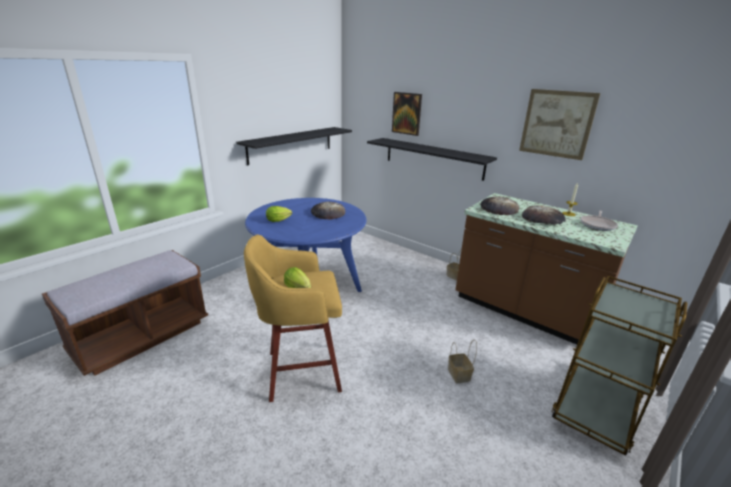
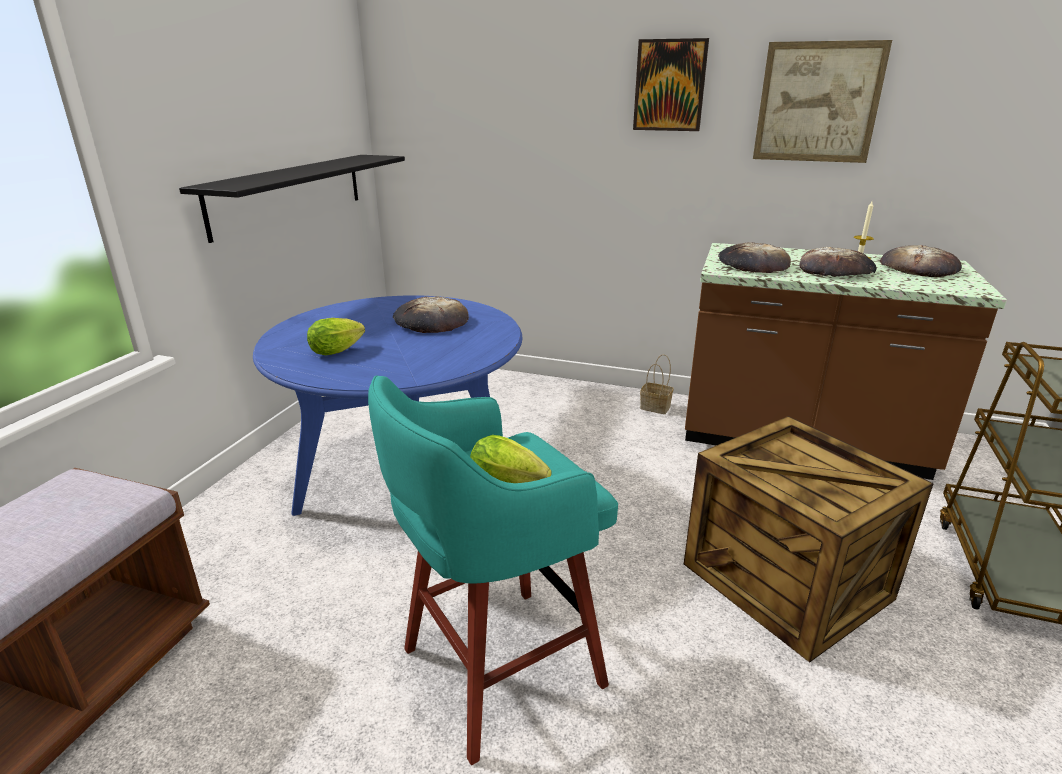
camera: 20 degrees left, 0 degrees up
(300, 371) = (496, 669): yellow stool -> turquoise stool
(407, 113) = (519, 112): picture -> picture (669, 85)
(433, 158) = (583, 194): black shelf -> none
(459, 375) = (788, 580): basket -> crate
(597, 225) = (918, 268): frying pan -> bread

